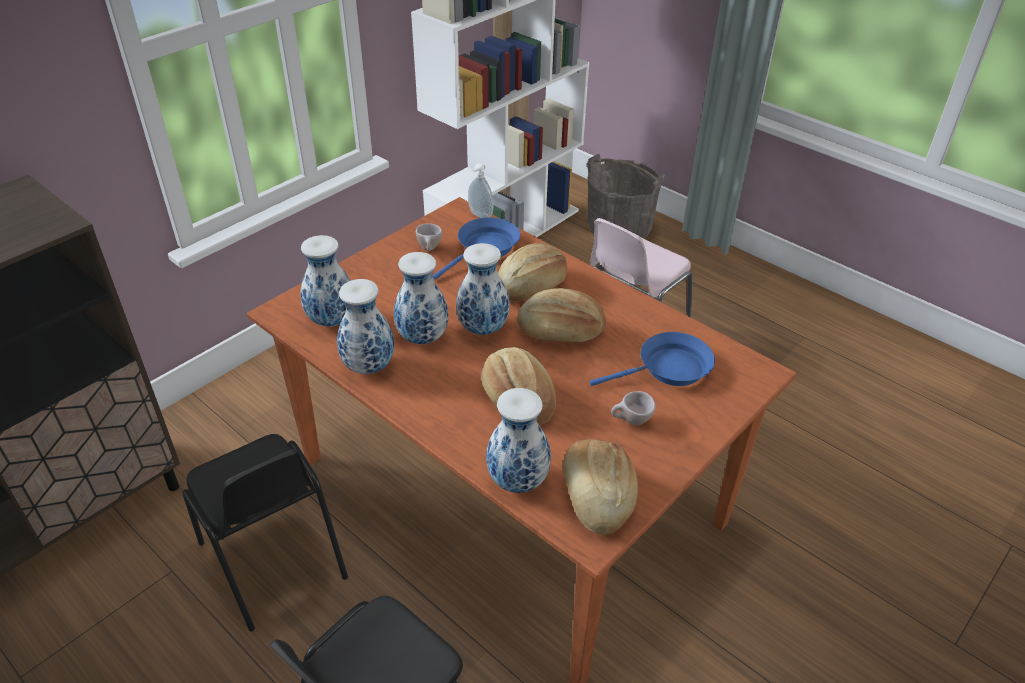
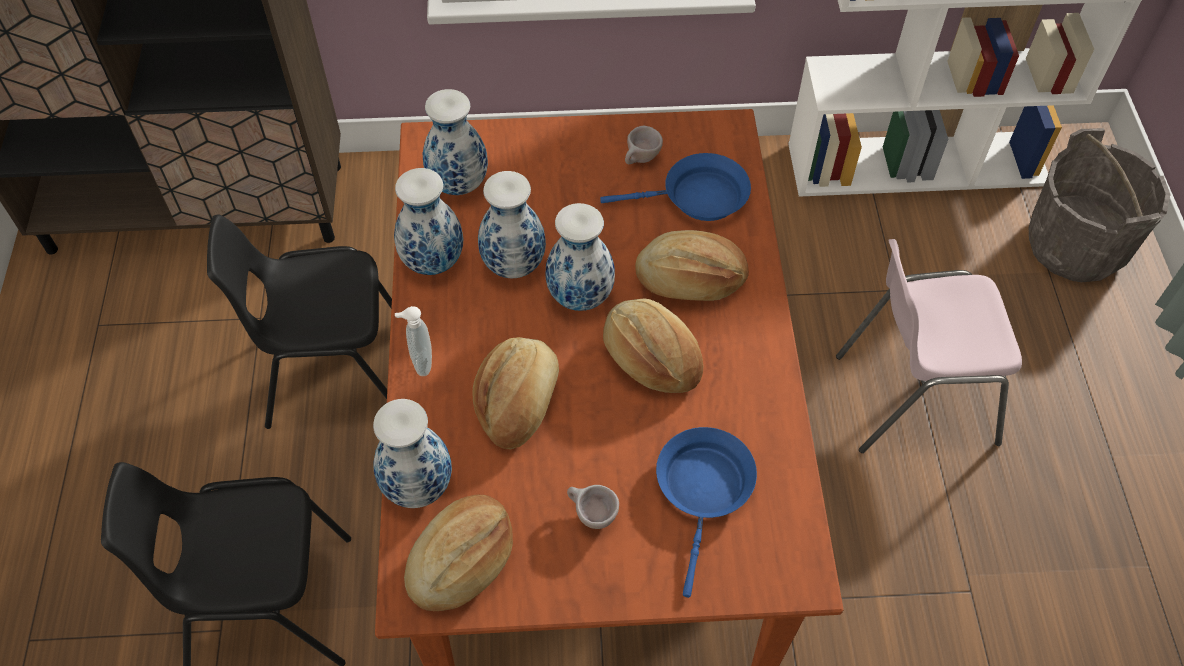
camera: 45 degrees right, 15 degrees up
(273, 561) = (335, 373): black chair -> black chair turned 75 degrees clockwise
(479, 216) = (742, 150): soap dispenser -> soap dispenser (420, 363)
(668, 369) = (704, 490): blue frying pan -> blue frying pan turned 105 degrees counterclockwise

